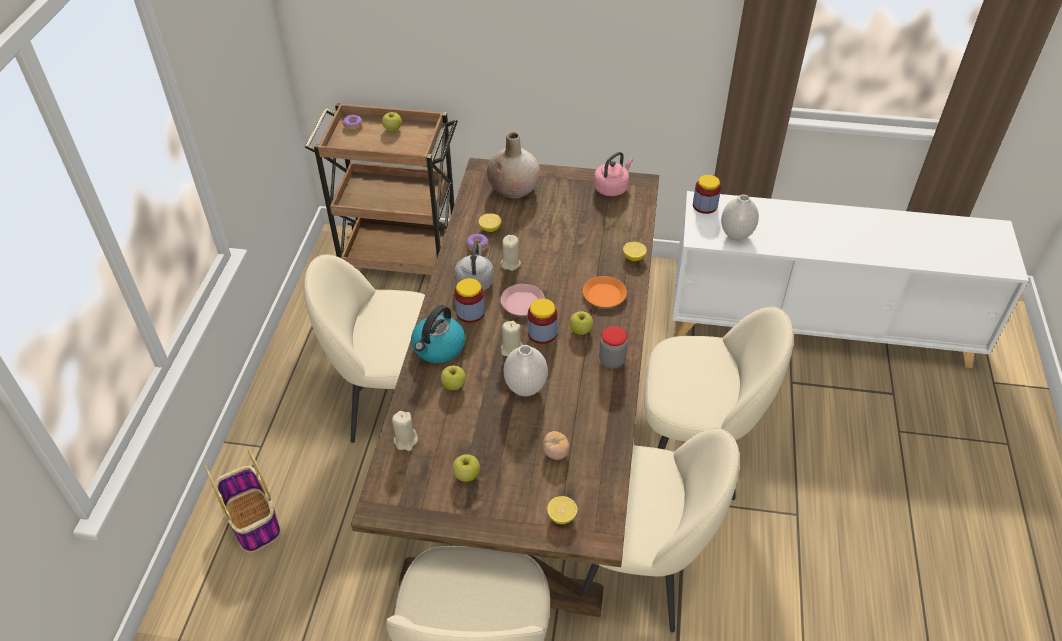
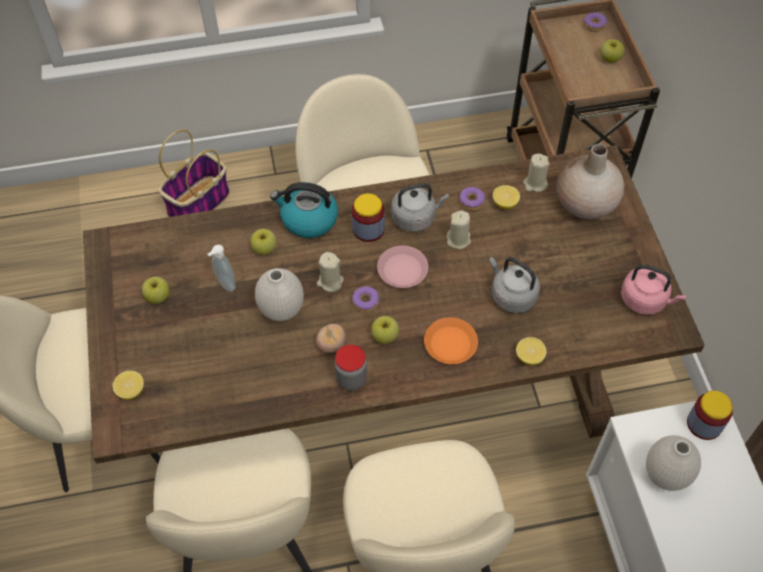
camera: 70 degrees right, 10 degrees up
(406, 440) = (184, 236): beige candle -> beige candle (535, 184)
(478, 422) = (225, 284): none -> soap dispenser
(542, 333) = (365, 301): jar -> donut
(555, 453) = (207, 362): tomato -> tomato (331, 345)
(576, 250) = (511, 295): none -> grey kettle

